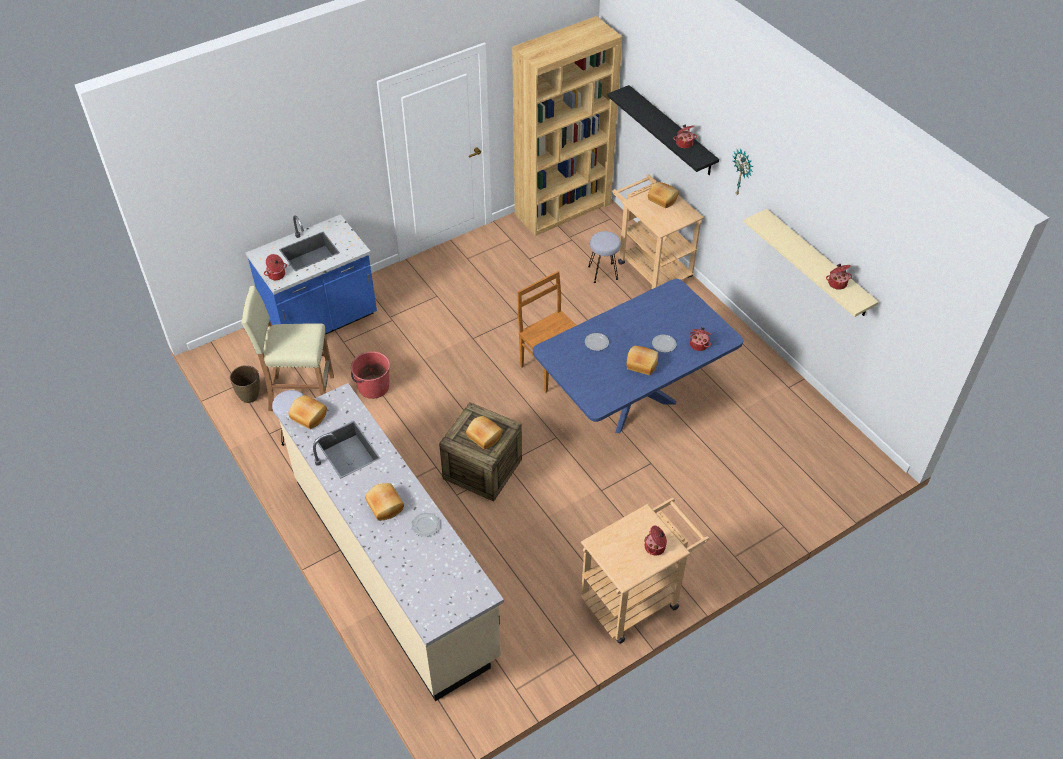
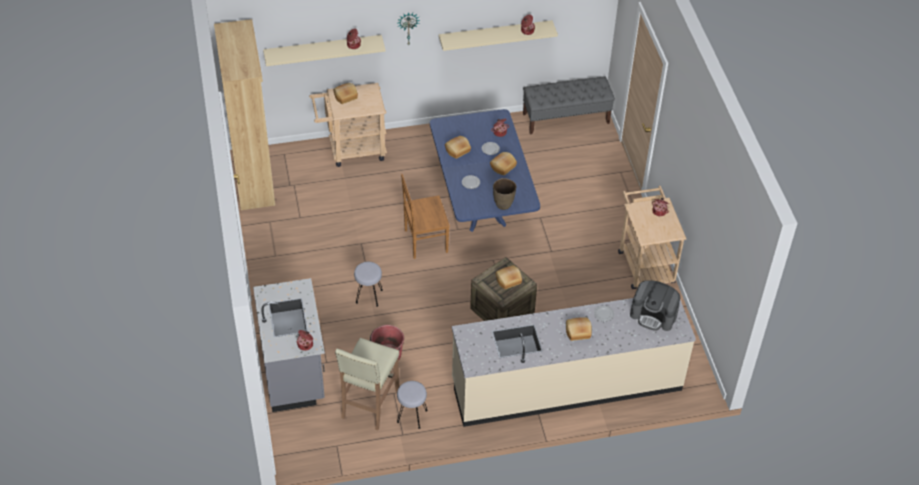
camera: 70 degrees left, 0 degrees up
(250, 396) = (355, 440): brown vase -> brown vase (503, 204)
(308, 417) = (475, 357): bread -> bread (458, 150)
(322, 321) = (294, 371): blue counter -> grey counter
(448, 582) = (654, 315): none -> coffee machine
(603, 272) = (342, 179): grey stool -> grey stool (368, 296)
(671, 131) = (323, 49): black shelf -> beige shelf
(840, 441) = (566, 118): none -> grey bench

